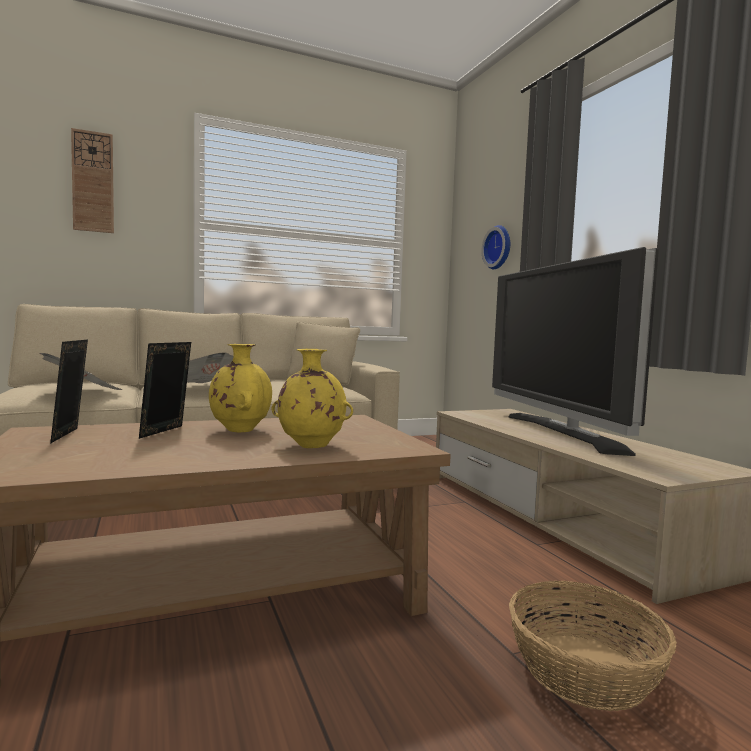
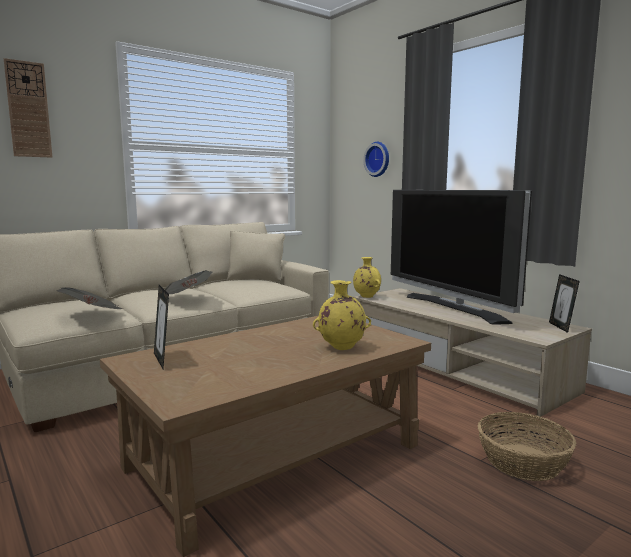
camera: 15 degrees left, 5 degrees up
(166, 432) = (225, 348): picture frame -> picture frame (561, 327)
(240, 431) = (274, 340): yellow vase -> yellow vase (366, 297)

